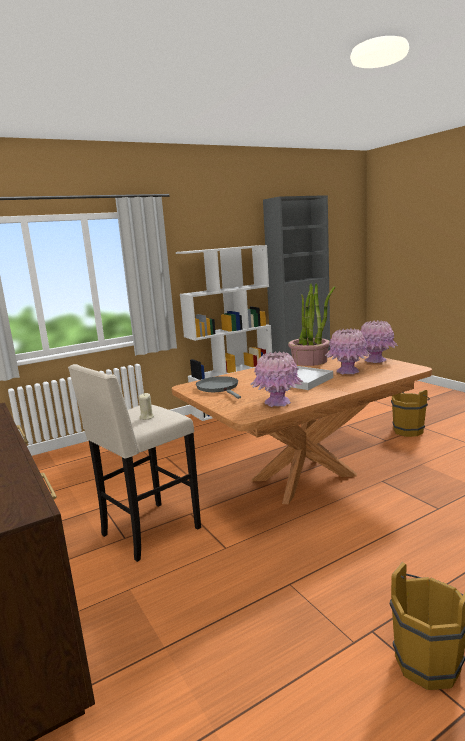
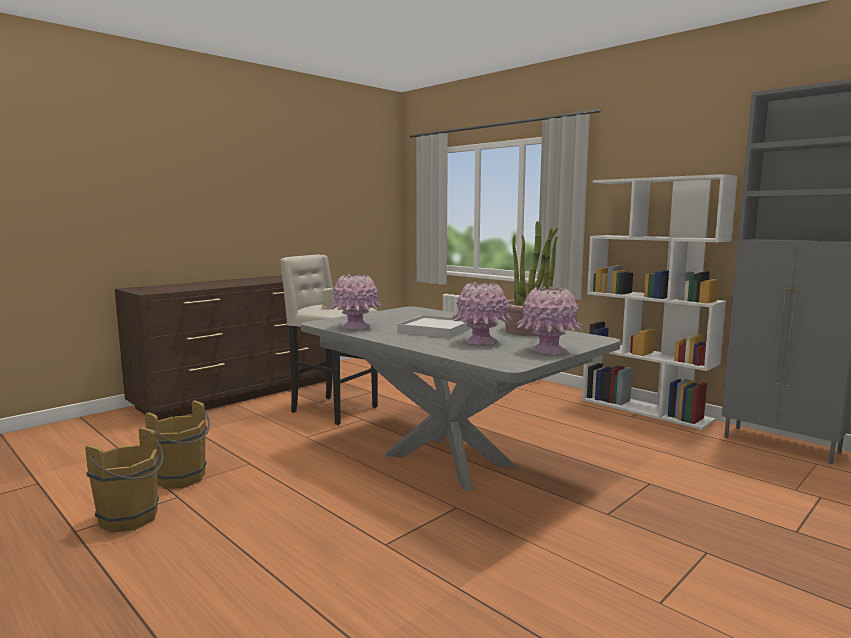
camera: 75 degrees right, 5 degrees down
(219, 388) = (406, 314): grey frying pan -> none
(304, 478) = (448, 461): brown dining table -> grey dining table
(409, 430) = (675, 538): brown bucket -> brown bucket (182, 480)

